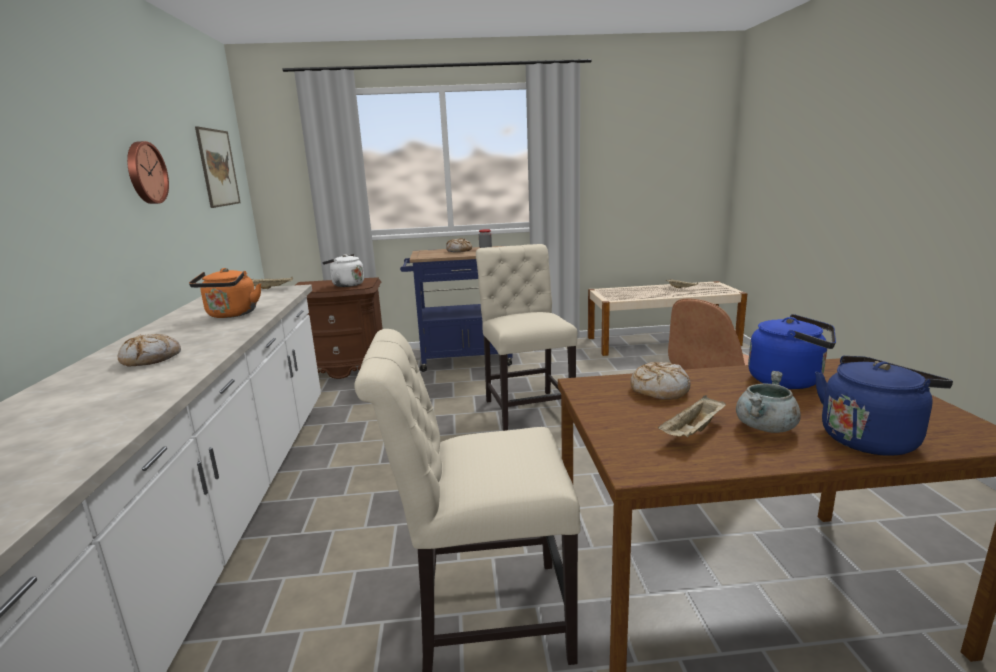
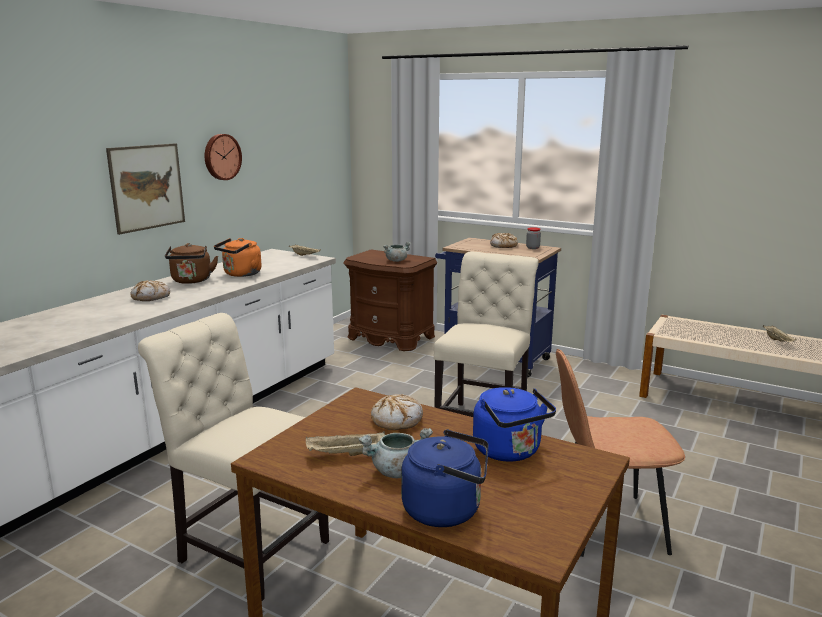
camera: 35 degrees right, 0 degrees up
(175, 333) = (191, 281): none -> brown kettle
(218, 168) = (310, 145): picture -> picture (147, 187)
(346, 285) = (396, 260): white kettle -> grey cooking pot

